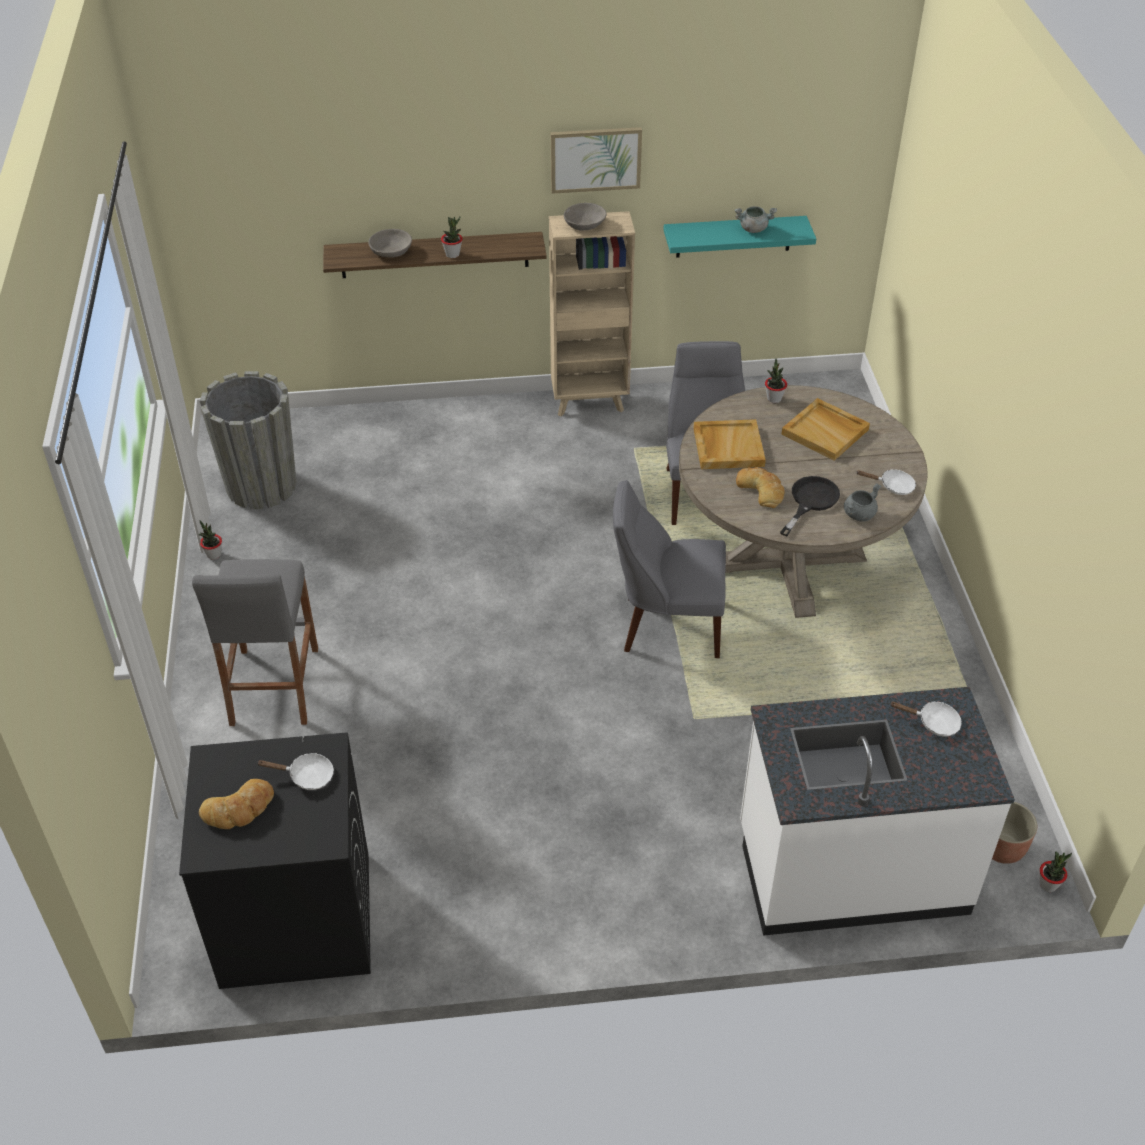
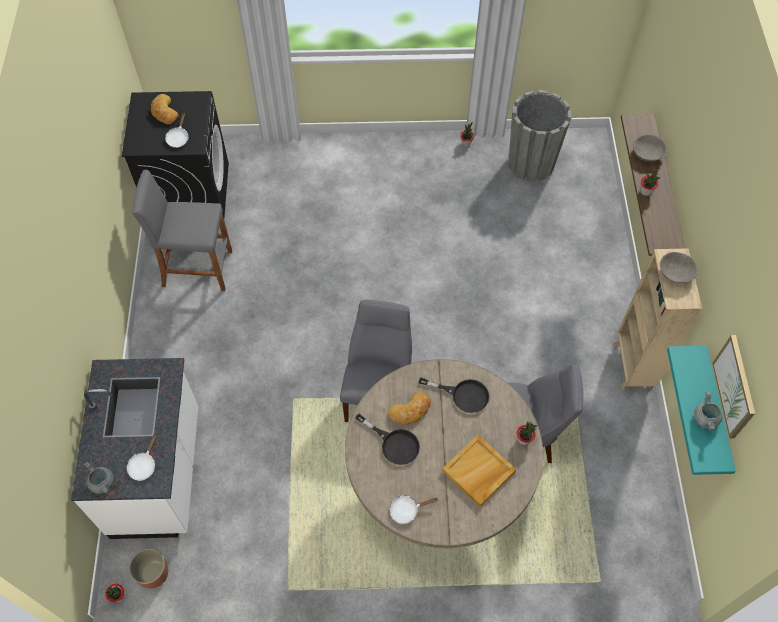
camera: 95 degrees right, 15 degrees up
(273, 686) = (352, 177): grey stool -> grey stool (197, 268)
(595, 159) = (715, 254): picture -> picture (735, 386)
(727, 447) = (463, 395): beige tray -> black frying pan
(859, 514) = (376, 476): grey cooking pot -> grey cooking pot (102, 483)
(893, 486) = (407, 510): white frying pan -> white frying pan turned 60 degrees clockwise

